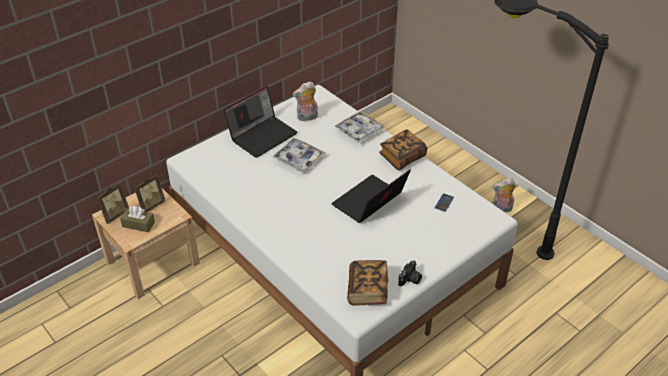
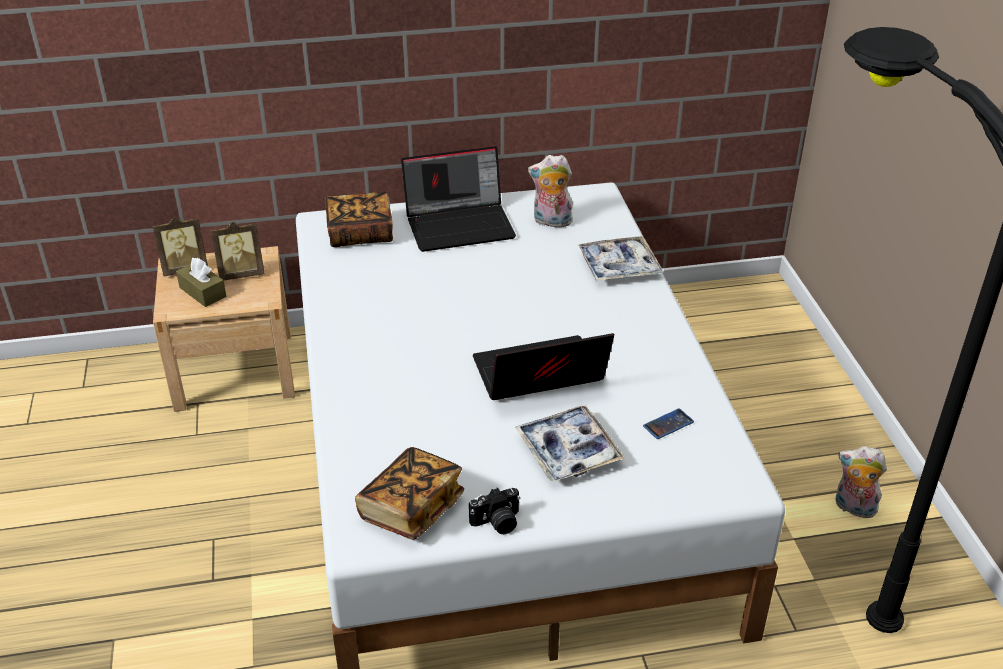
camera: 30 degrees right, 5 degrees down
(298, 159) = (484, 274): tray -> tray (568, 451)
(402, 157) = (656, 329): book -> book (360, 234)

